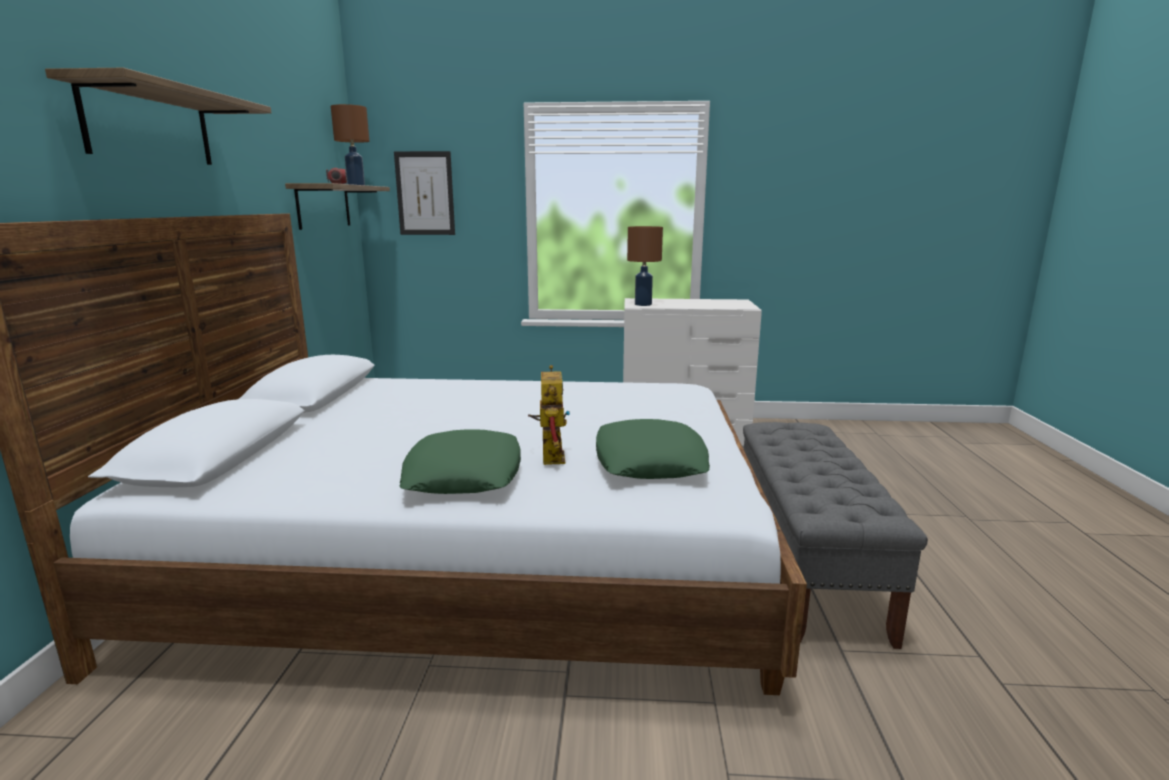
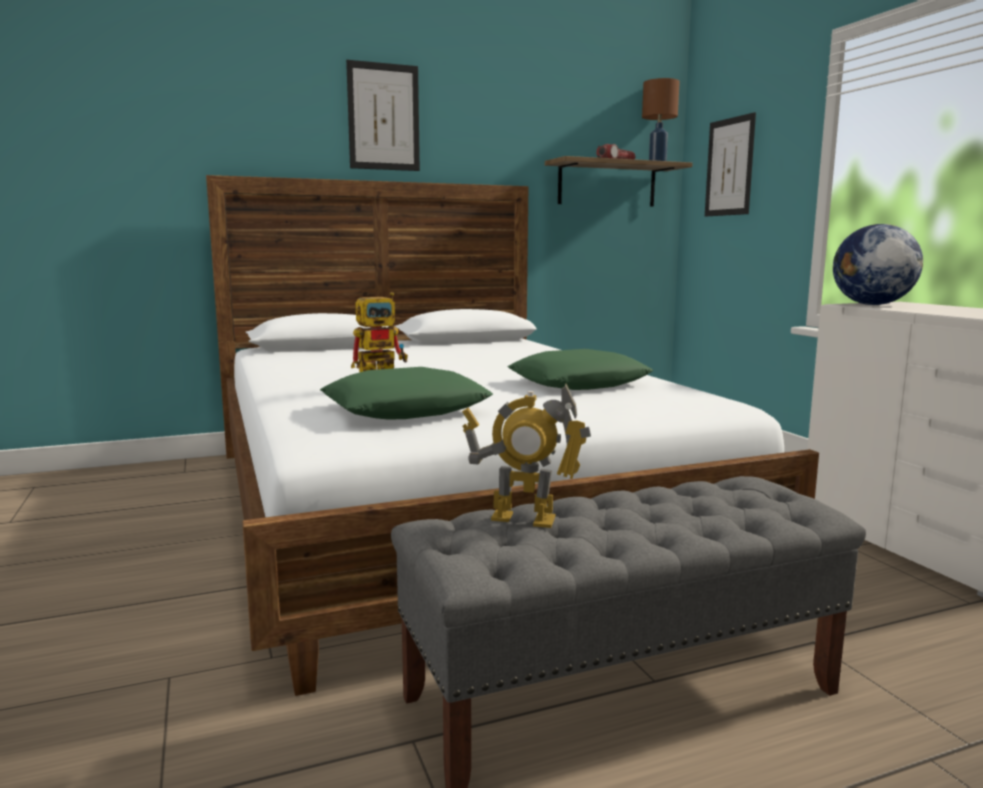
camera: 65 degrees right, 5 degrees down
(149, 126) = (383, 117): shelf -> picture
(463, 474) = (327, 378): green pillow -> green pillow (579, 383)
(642, 304) = (871, 304): brown table lamp -> globe
(819, 488) = (523, 519): none -> toy robot

